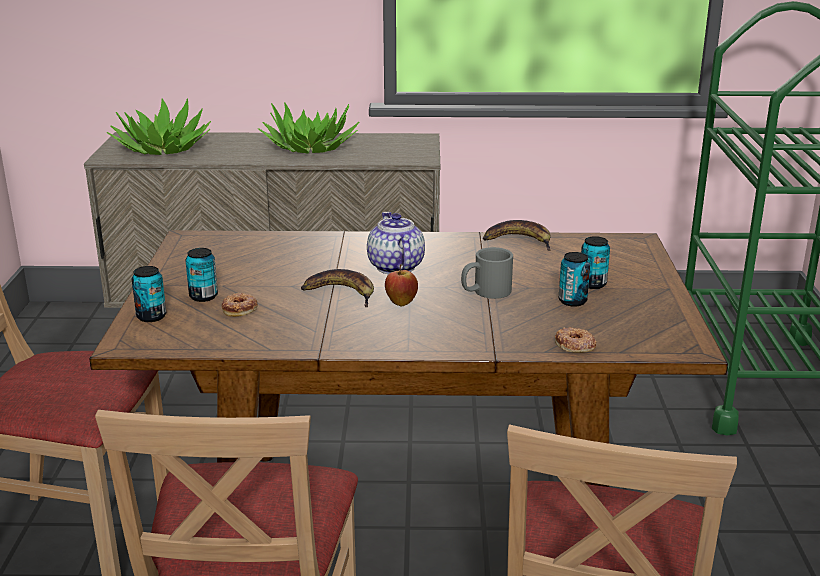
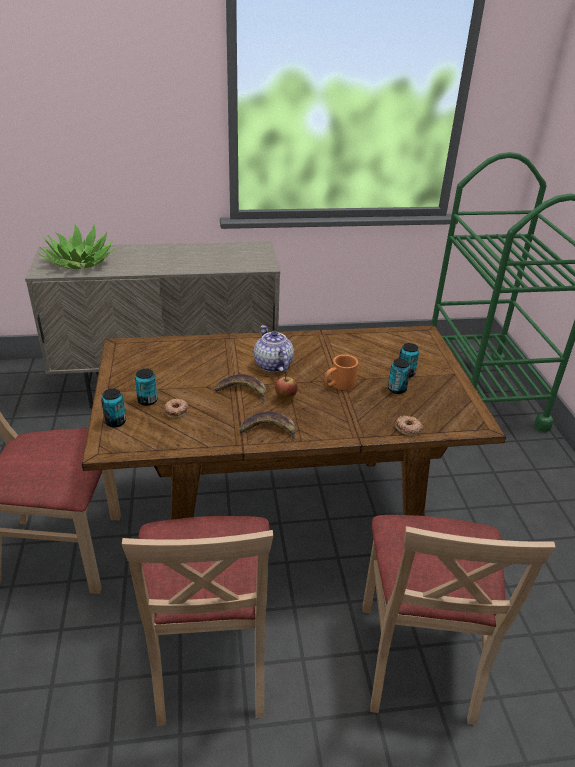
camera: 10 degrees left, 10 degrees up
(310, 147) = (186, 257): potted plant -> none
(485, 292) = (338, 385): grey mug -> orange mug
(519, 241) = (348, 337): banana -> banana (269, 430)

